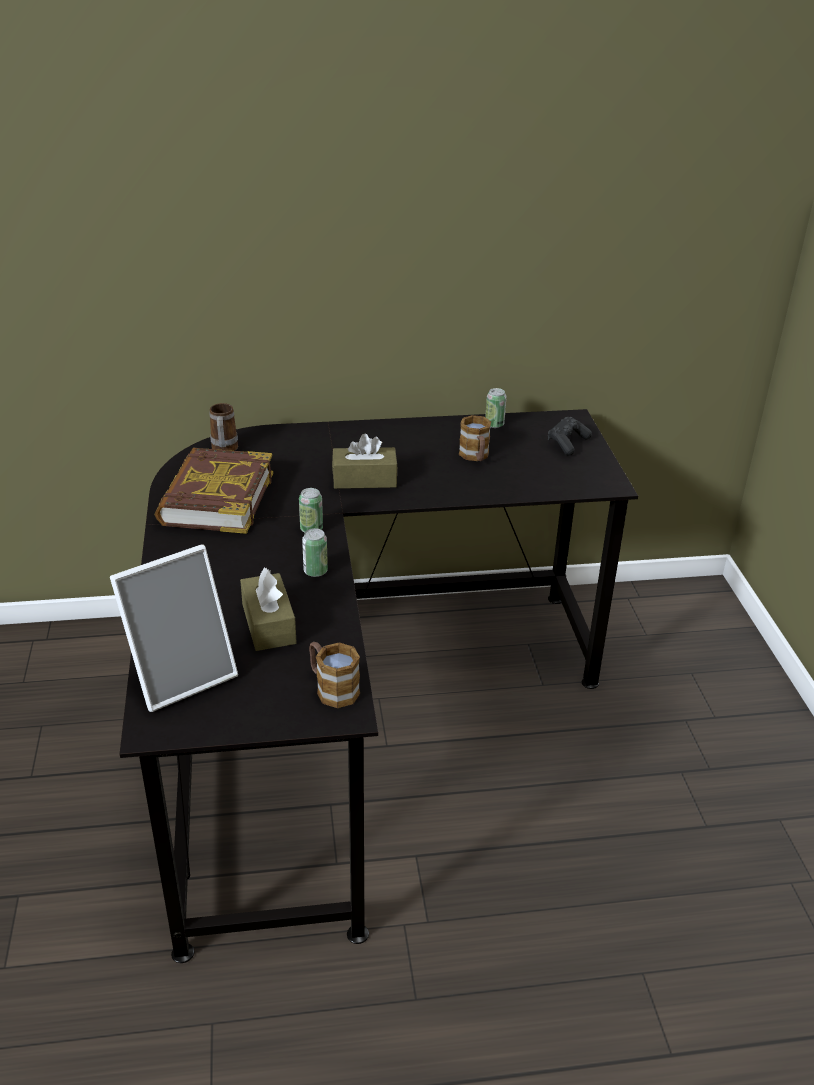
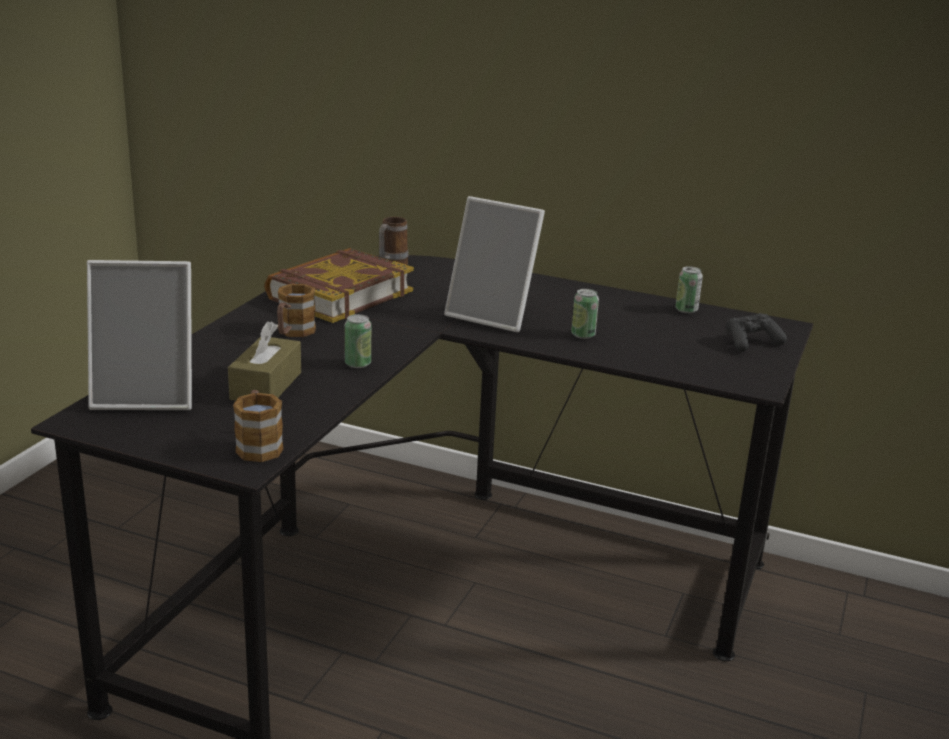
camera: 30 degrees right, 10 degrees down
(311, 529) = (395, 335): can -> can (583, 335)
(364, 479) = (494, 315): brown tissue box -> picture frame
(475, 457) = (632, 328): mug -> mug (293, 333)

